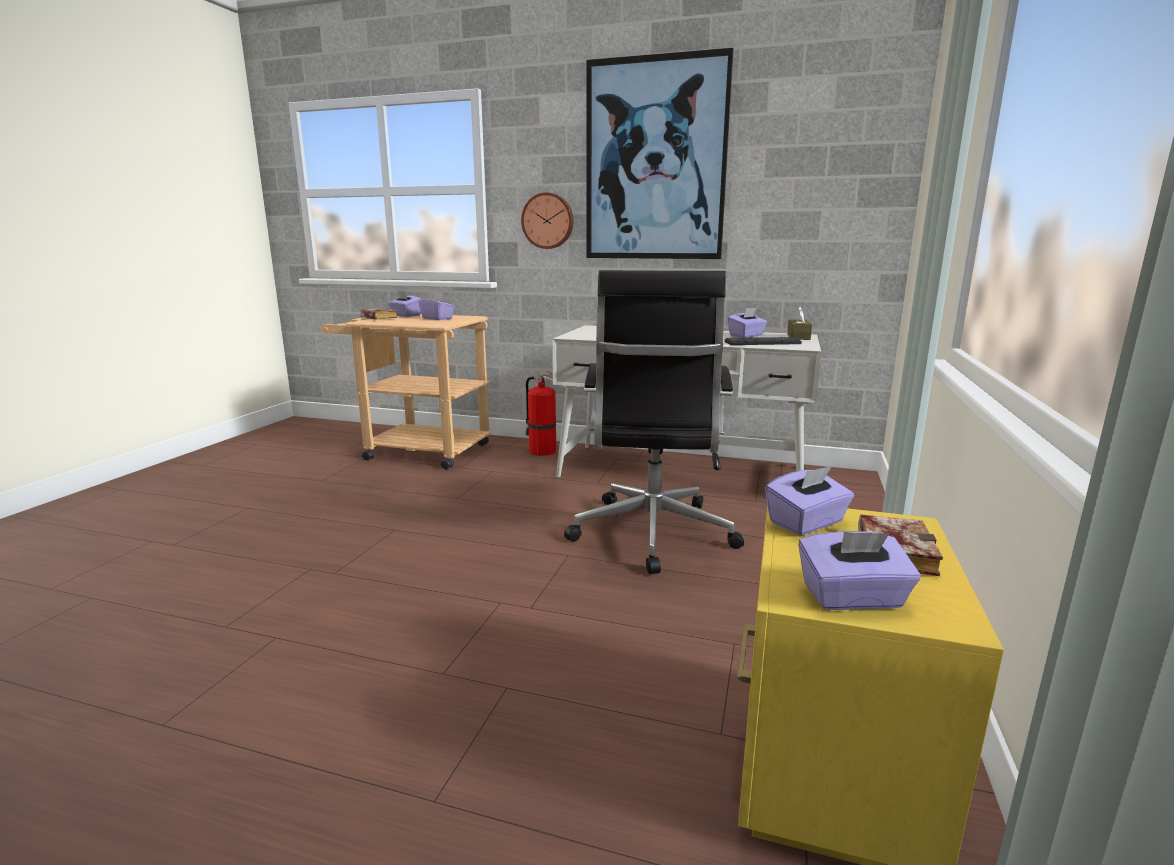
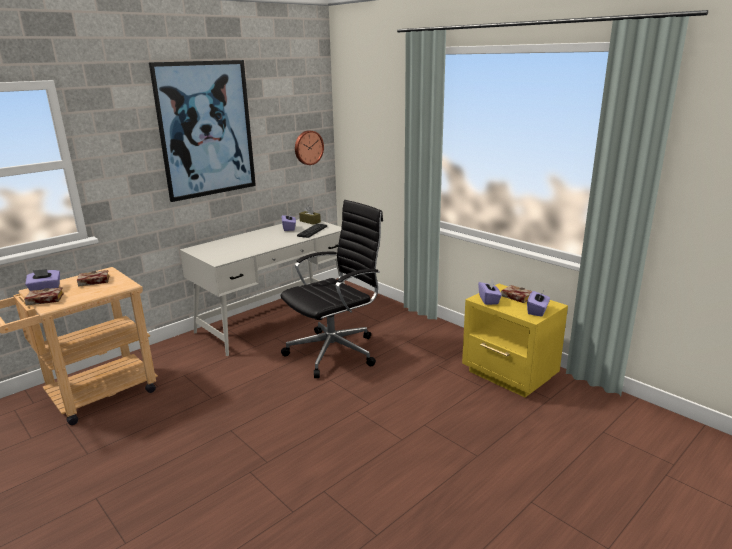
camera: 60 degrees left, 5 degrees up
(437, 318) = (92, 282): purple tissue box -> book
(541, 451) = (176, 349): fire extinguisher -> none
(548, 221) = (134, 180): wall clock -> wall clock (308, 147)
(652, 535) = (335, 351): black office chair -> black office chair turned 75 degrees counterclockwise

